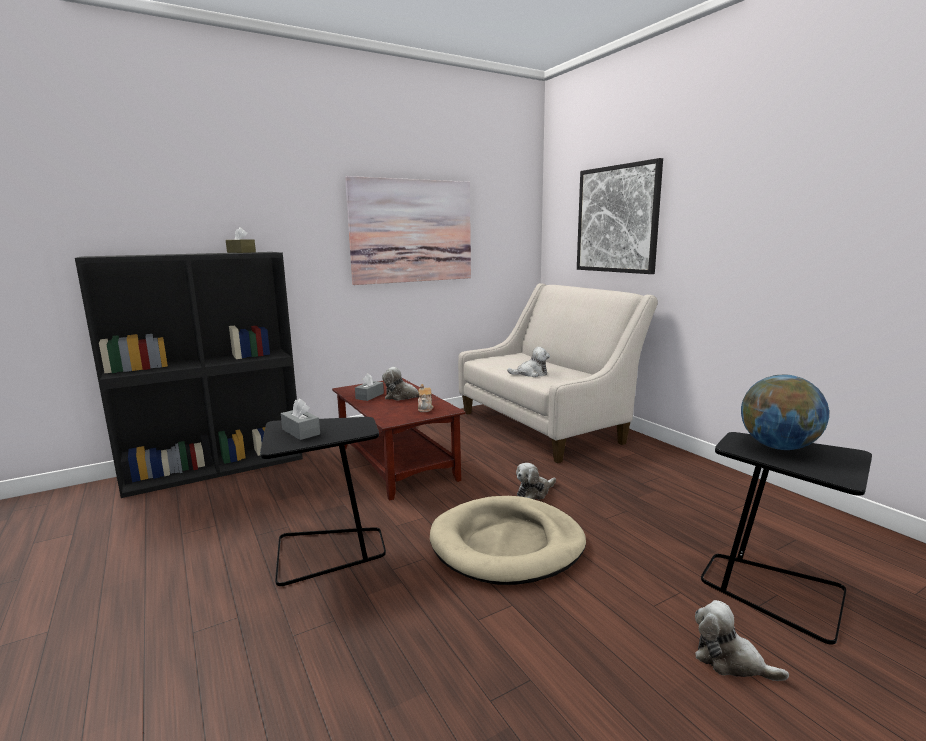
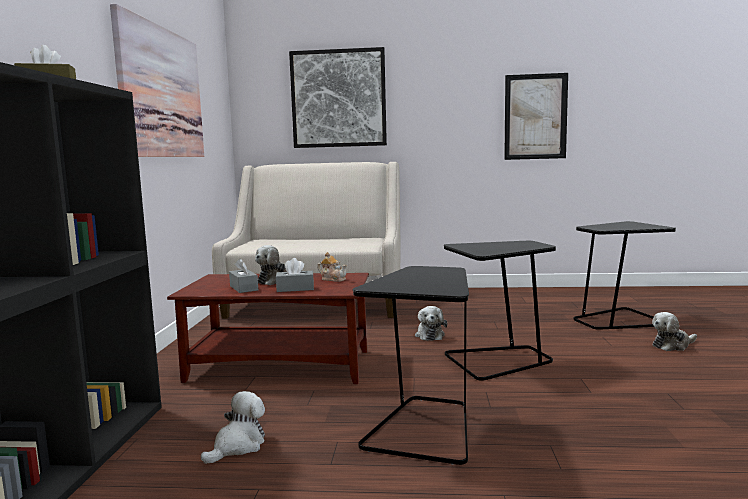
camera: 55 degrees left, 5 degrees down
(301, 432) = (416, 282): grey tissue box -> grey tissue box (295, 289)
(507, 544) = (498, 361): beige dog bed -> black side table
(531, 374) = (327, 245): plush toy -> plush toy (238, 446)
(778, 447) = (609, 225): globe -> none
(848, 248) = (535, 117): none -> picture

